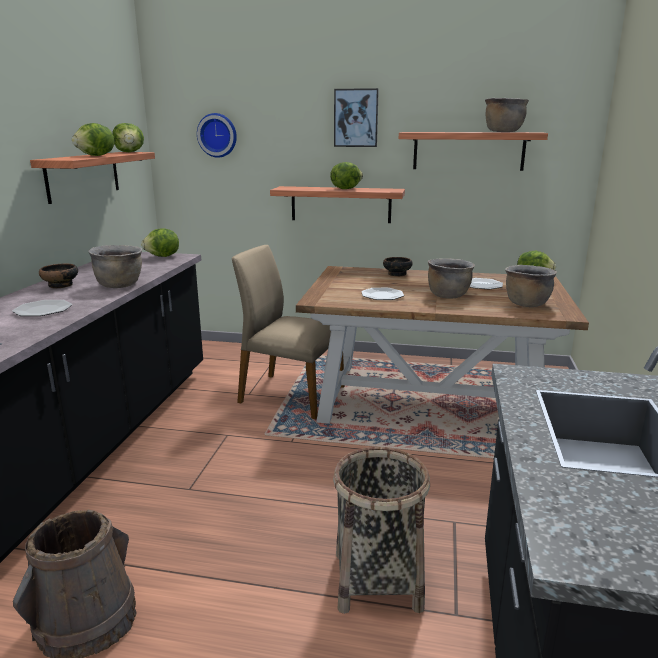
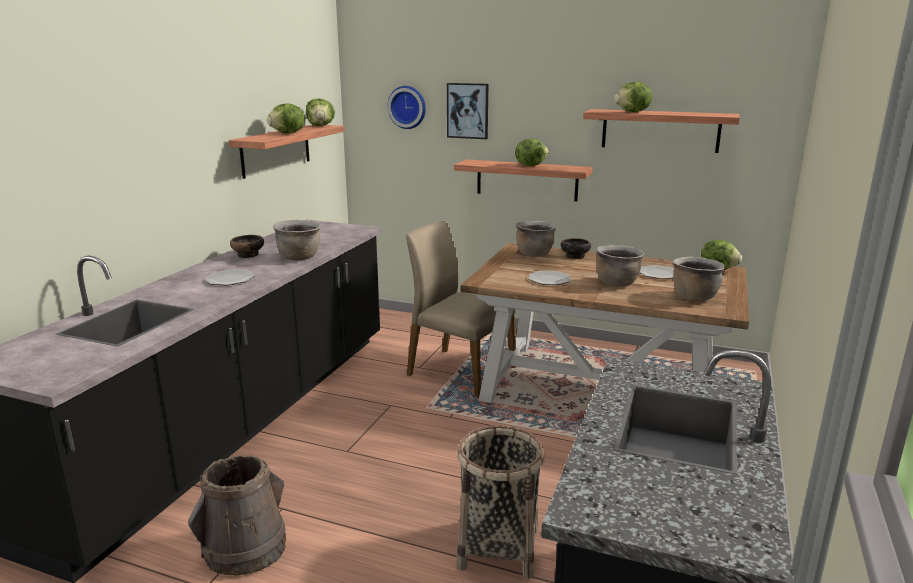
camera: 10 degrees right, 0 degrees up
(163, 256) = (345, 228): lettuce -> lettuce (633, 112)
(356, 118) = (544, 94): picture -> picture (468, 110)
(503, 132) = (694, 113): brown cooking pot -> brown cooking pot (534, 254)

